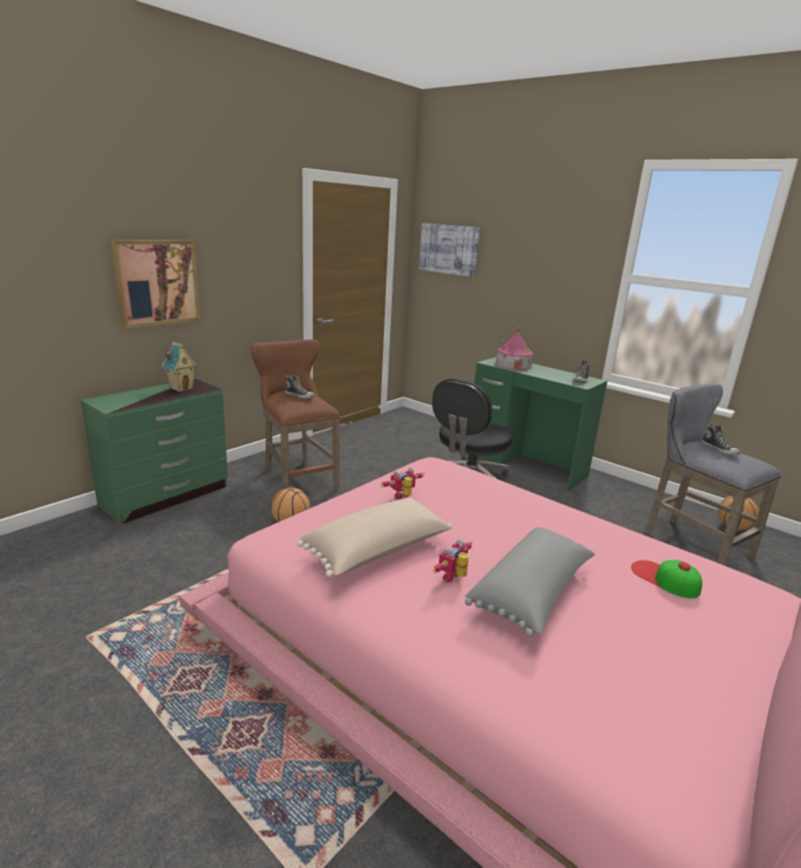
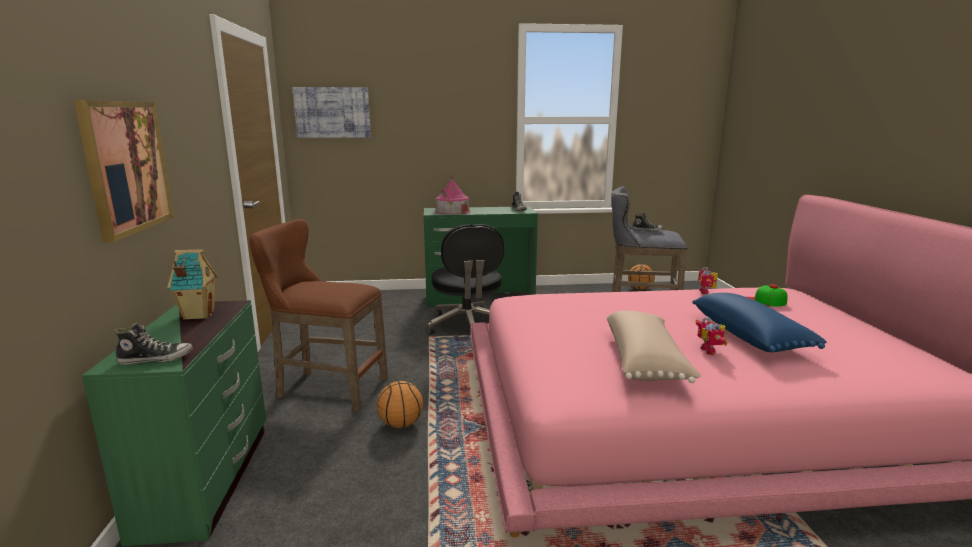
camera: 45 degrees left, 5 degrees down
(300, 396) = (324, 285): shoe -> shoe (156, 359)
(403, 497) = (567, 325): toy robot -> toy robot (706, 292)
(533, 593) = (751, 336): grey pillow -> blue pillow

